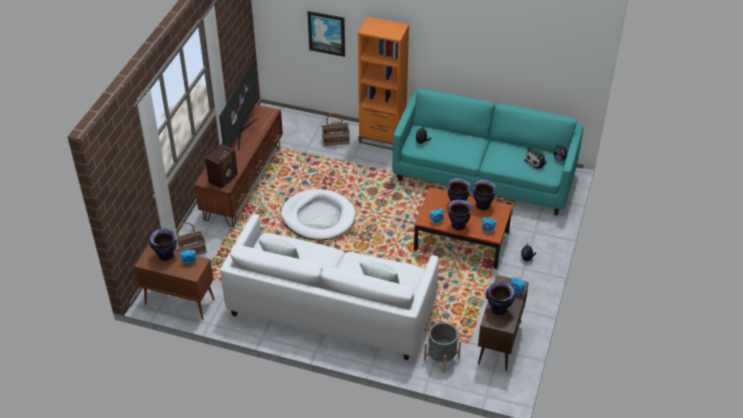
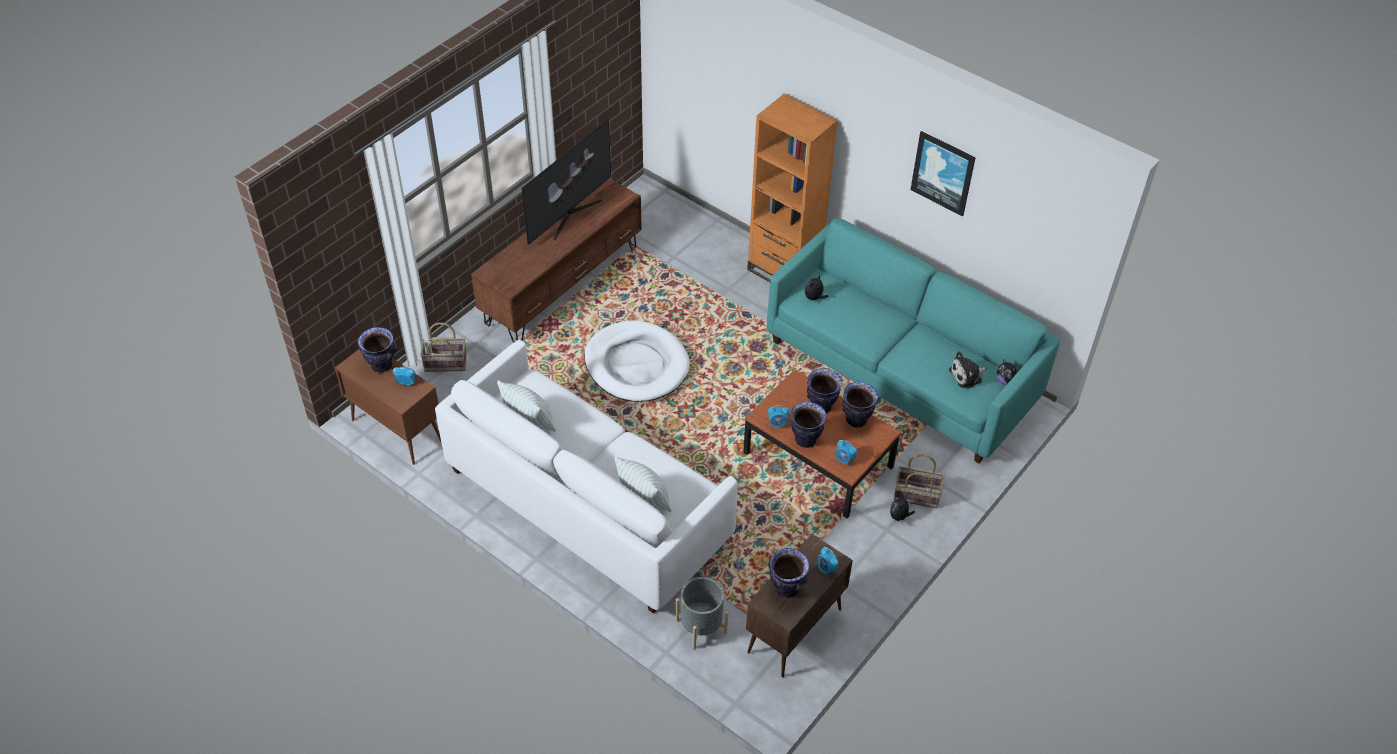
camera: 20 degrees right, 5 degrees up
(224, 178) = (514, 275): radio -> none
(327, 33) = (731, 102): picture -> picture (943, 172)
(336, 140) = (717, 257): basket -> basket (917, 494)

